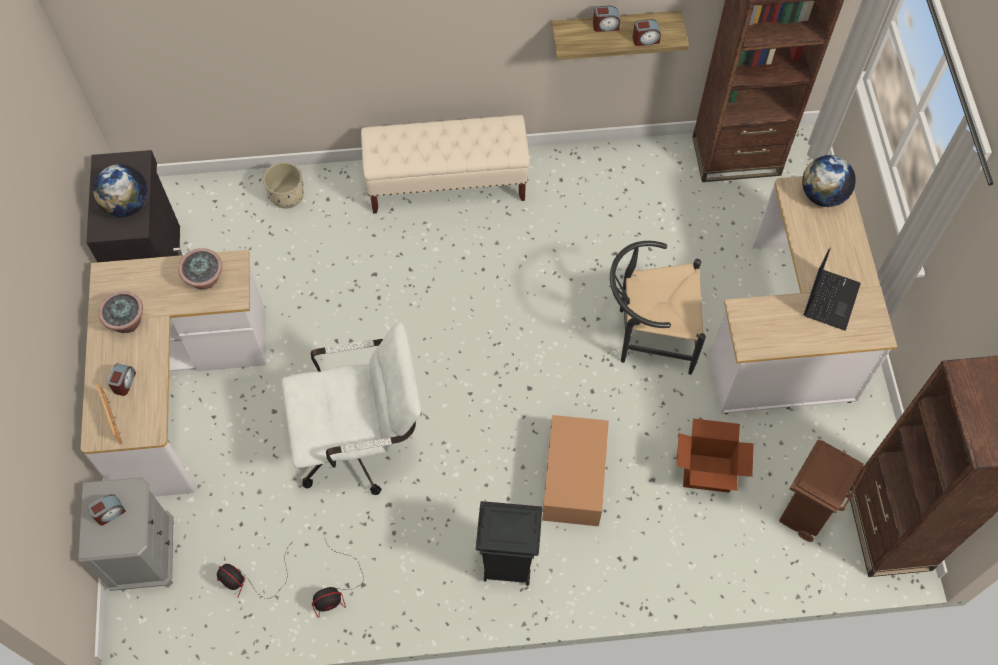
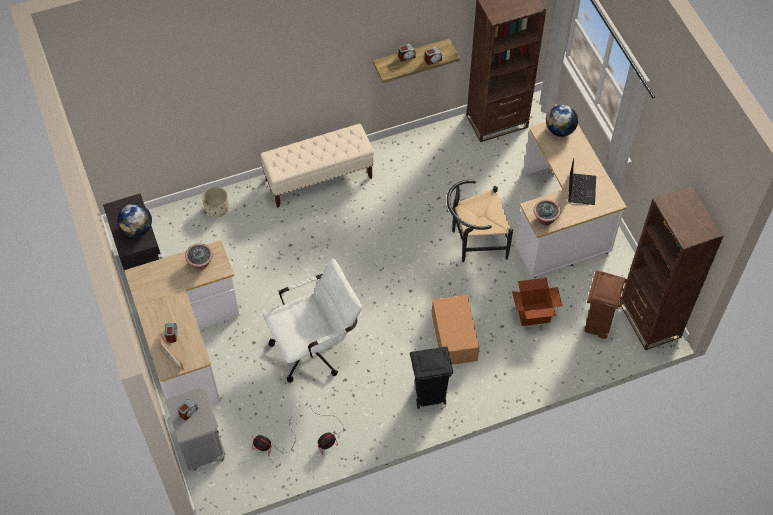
camera: 15 degrees left, 5 degrees down
(127, 322) = (160, 299): potted plant -> potted plant (545, 219)

